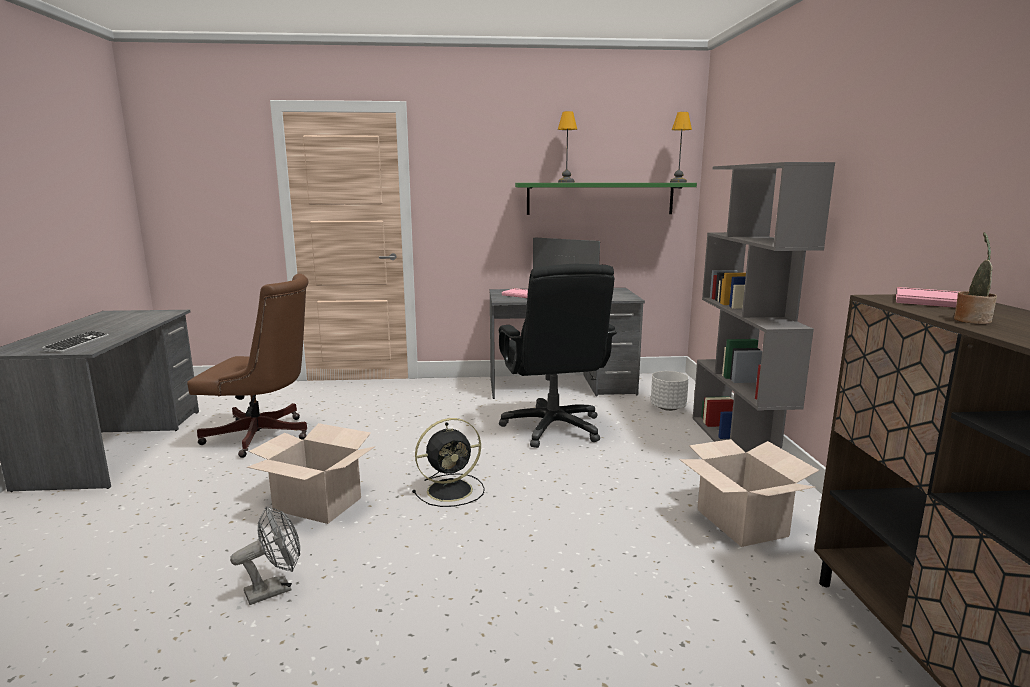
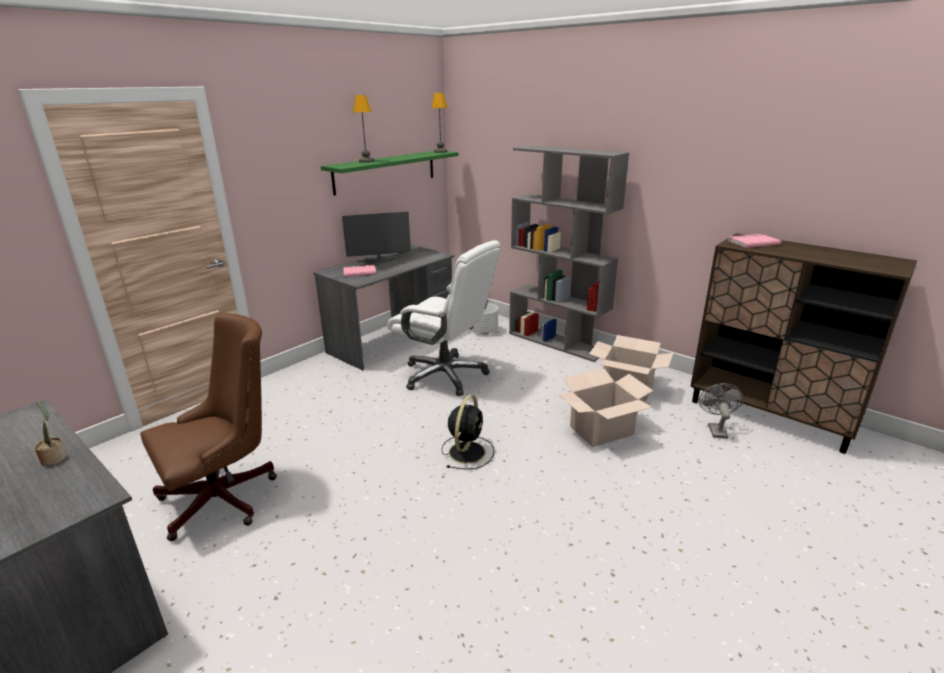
camera: 45 degrees left, 10 degrees up
(77, 343) = (51, 497): keyboard -> none
(275, 589) = (494, 581): grey fan -> grey fan (716, 429)
(318, 504) = (400, 515): cardboard box -> cardboard box (601, 430)
(553, 428) = (445, 375): black office chair -> white office chair
(972, 320) = (794, 253): potted plant -> potted plant (54, 458)

